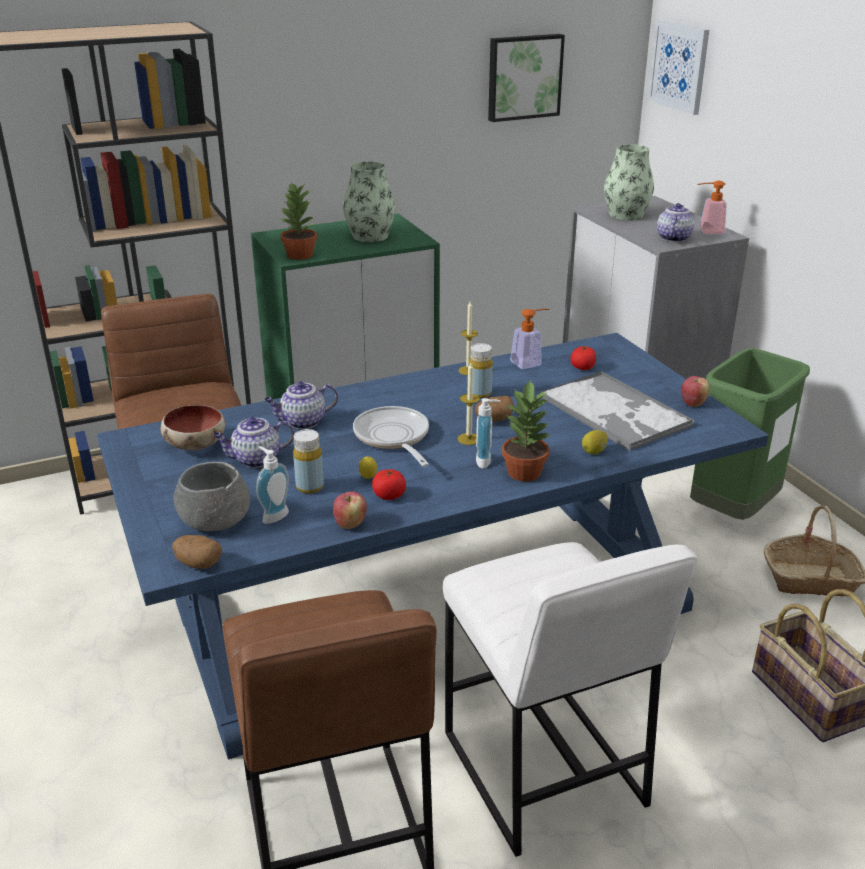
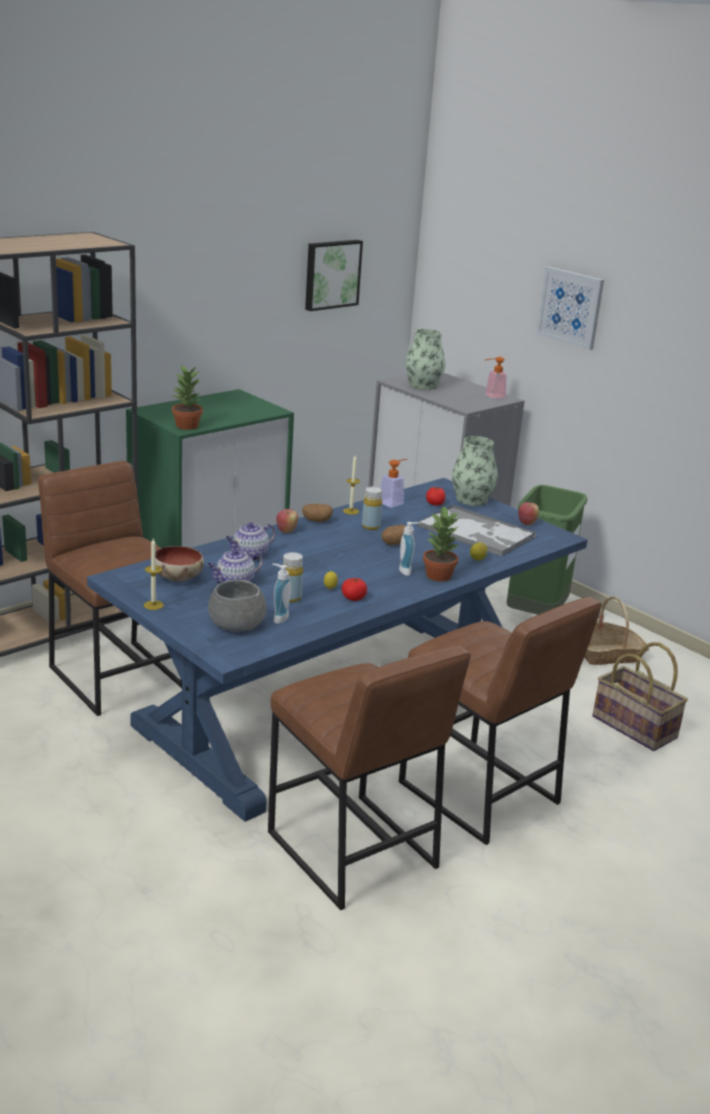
camera: 20 degrees left, 5 degrees down
(198, 564) = (248, 652): potato -> potato (316, 521)
(350, 524) = (339, 618): apple -> apple (286, 530)
(370, 236) = (232, 408): vase -> vase (471, 499)
(393, 438) = (328, 561): frying pan -> none
(469, 439) = (384, 557): candle -> candle (153, 605)
(545, 770) = (480, 794): white chair -> brown chair
(673, 238) = (470, 402): teapot -> none
(679, 66) = (450, 266): picture -> picture (570, 307)

